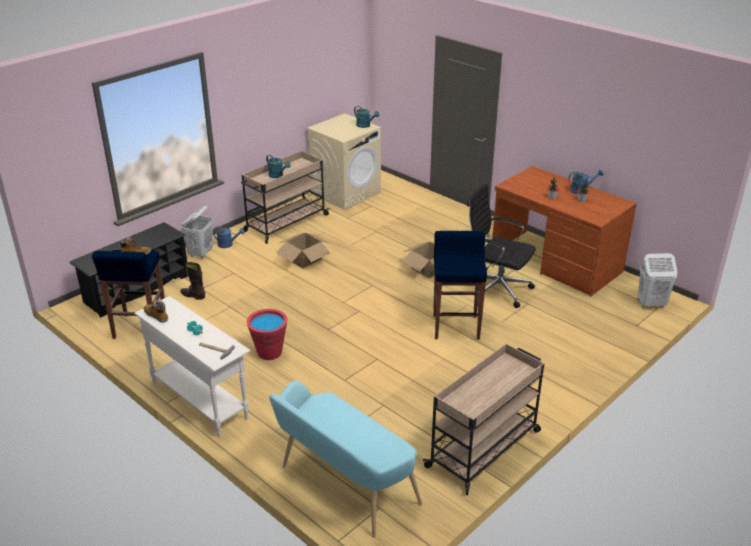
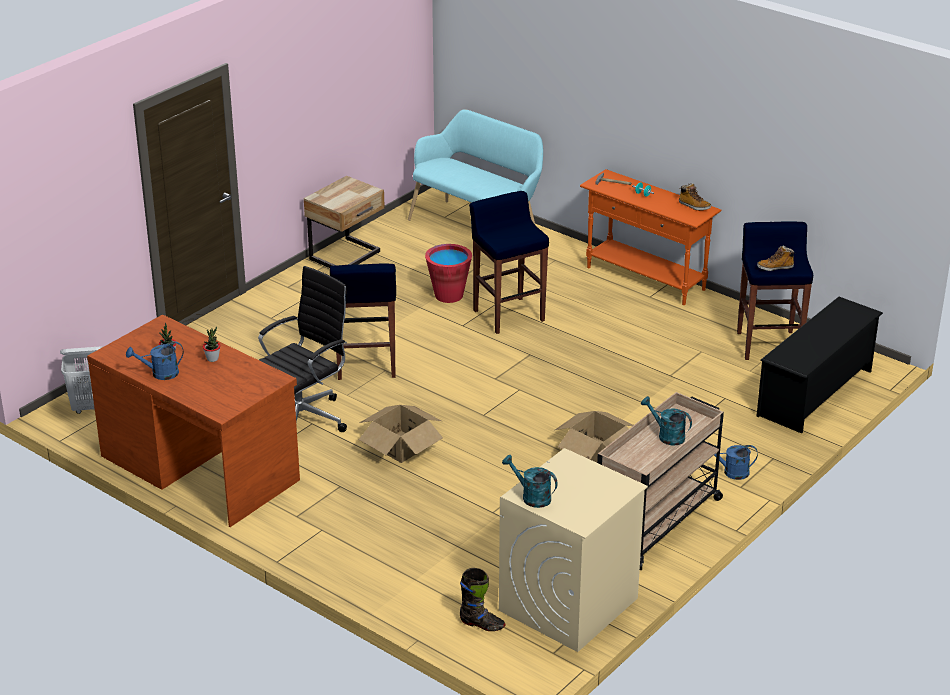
camera: 175 degrees right, 0 degrees up
(193, 296) = (729, 387): black boot -> black boot (482, 624)
(199, 400) = (645, 279): white console table -> orange console table
(201, 253) = (763, 454): white laundry basket -> none
(269, 352) = (592, 326): red bucket -> red bucket (449, 295)
(336, 367) = (508, 315): none -> blue stool
(484, 448) = (347, 257): beige cart -> beige nightstand
(496, 289) = (303, 418): black office chair -> black office chair turned 75 degrees counterclockwise

